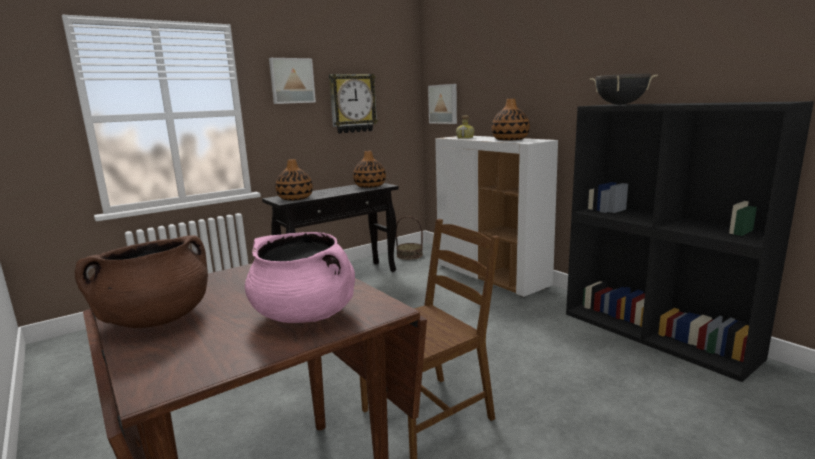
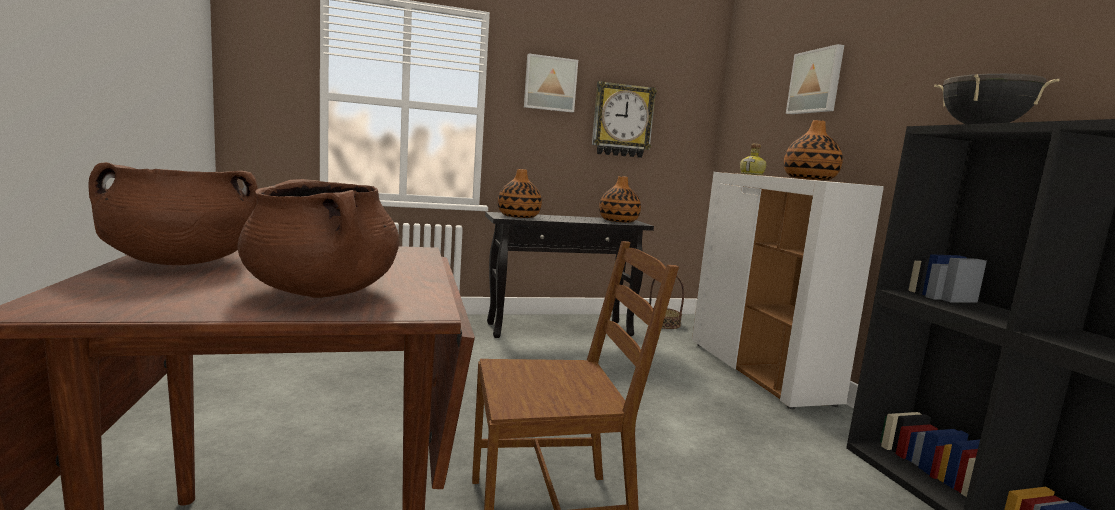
camera: 20 degrees right, 5 degrees down
(305, 315) = (323, 292): pink cooking pot -> brown cooking pot
(444, 104) = (742, 134): picture -> picture (816, 81)

